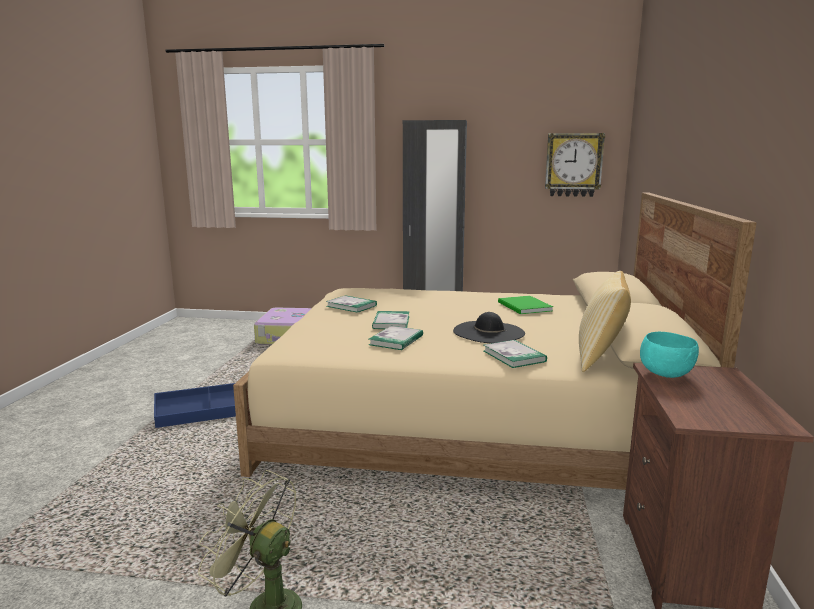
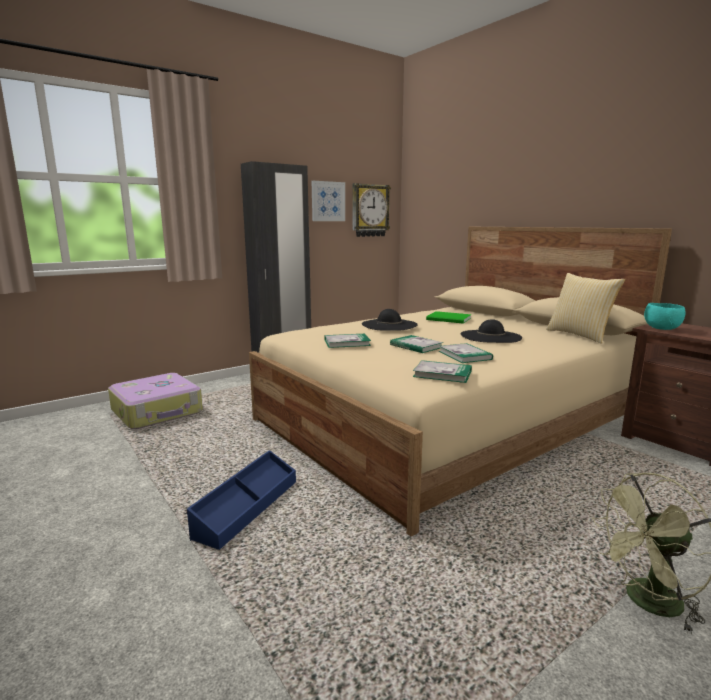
camera: 45 degrees left, 0 degrees up
(430, 298) = (389, 325): none -> black hat
(512, 155) = (328, 201): none -> picture
(514, 356) = (549, 345): book -> book (442, 374)

